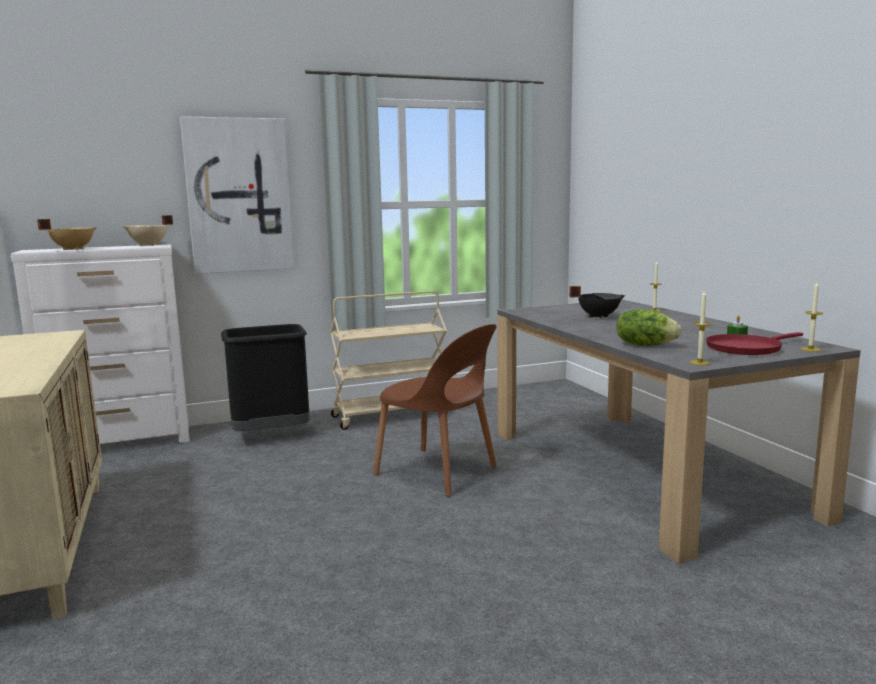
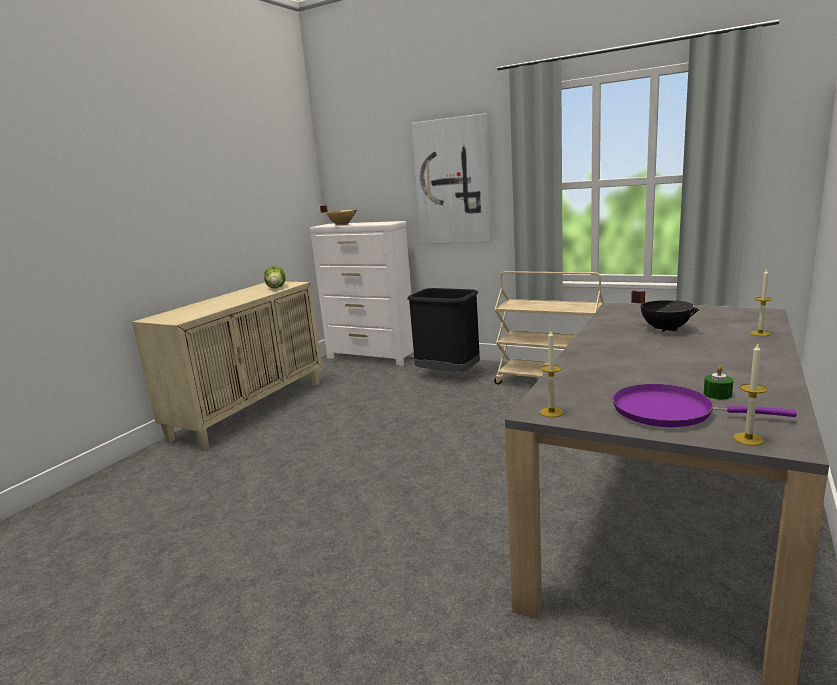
camera: 50 degrees right, 5 degrees up
(149, 245) = (388, 222): beige cooking pot -> none
(438, 472) = (493, 442): brown chair -> none
(645, 345) = (581, 376): lettuce -> lettuce (276, 288)
(746, 348) = (670, 412): red frying pan -> purple frying pan

